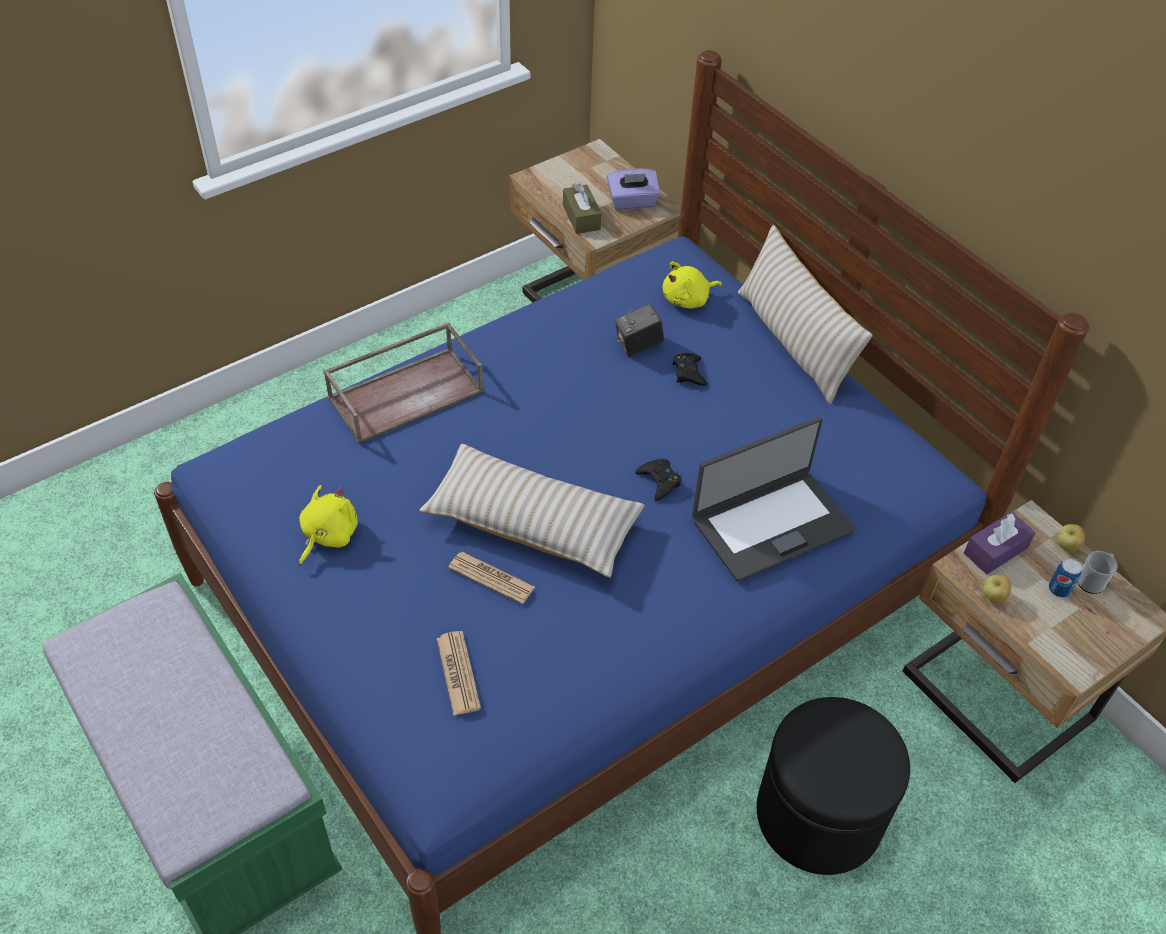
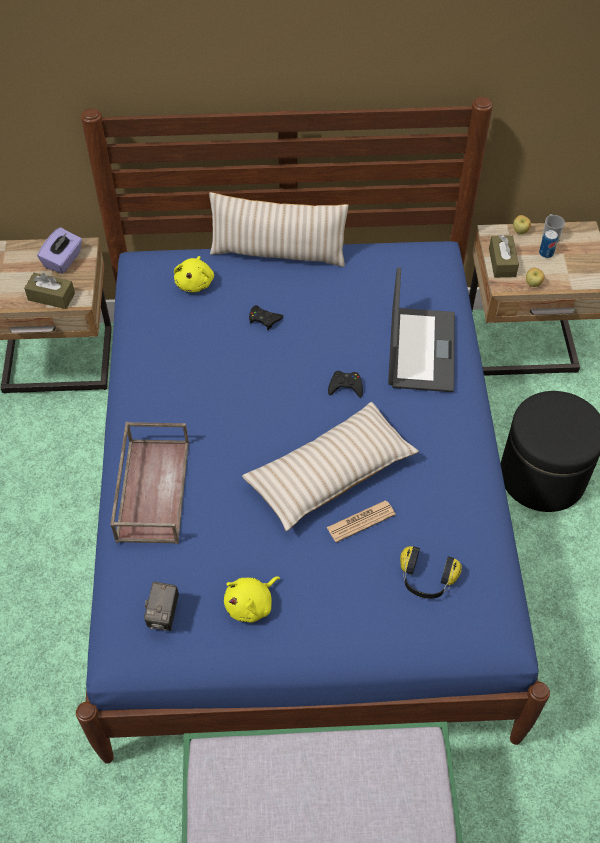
camera: 55 degrees left, 5 degrees up
(328, 535) = (251, 604): yellow plush toy -> yellow plush toy turned 105 degrees counterclockwise
(458, 673) = (426, 580): newspaper -> headphones
(638, 346) = (217, 332): camera -> camera (164, 615)
(995, 550) = (502, 262): purple tissue box -> brown tissue box

